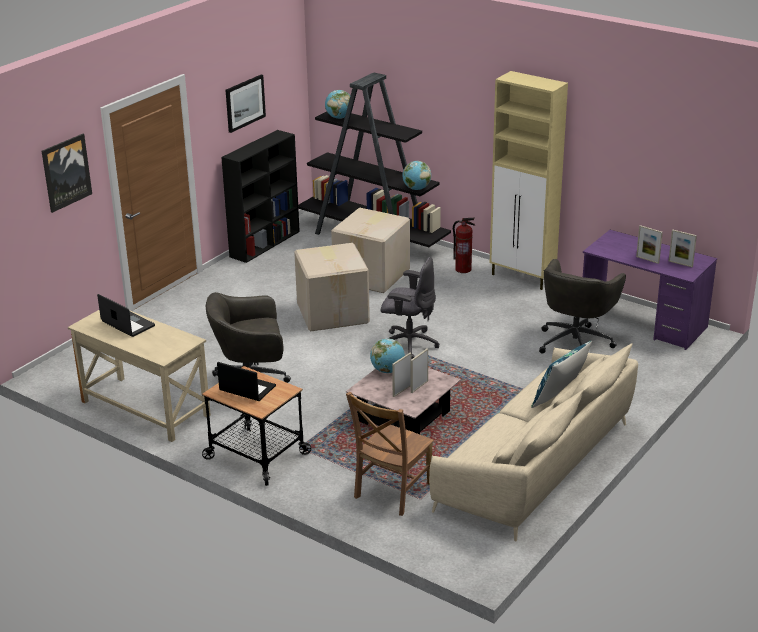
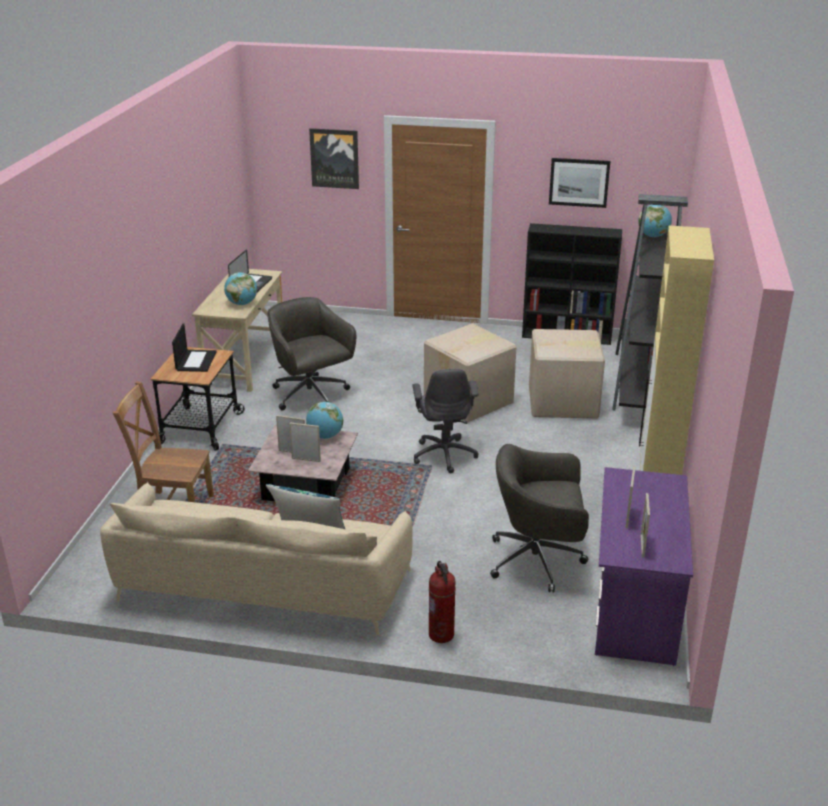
camera: 65 degrees right, 0 degrees up
(416, 189) = (638, 337): globe -> globe (242, 303)
(463, 269) = (633, 449): fire extinguisher -> fire extinguisher (441, 634)

